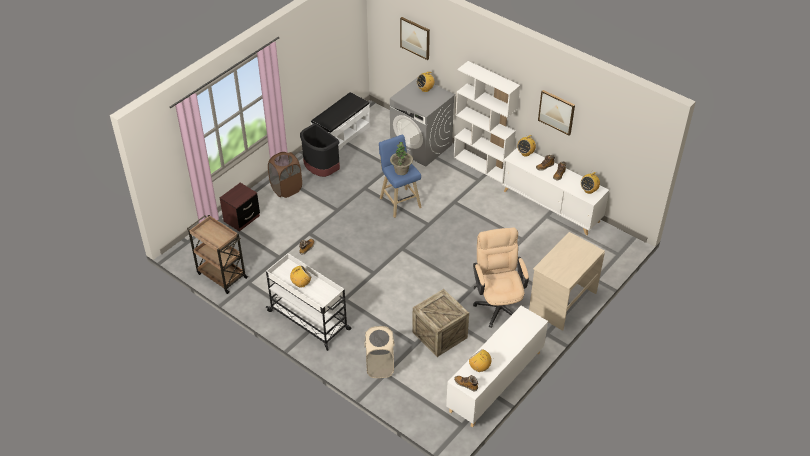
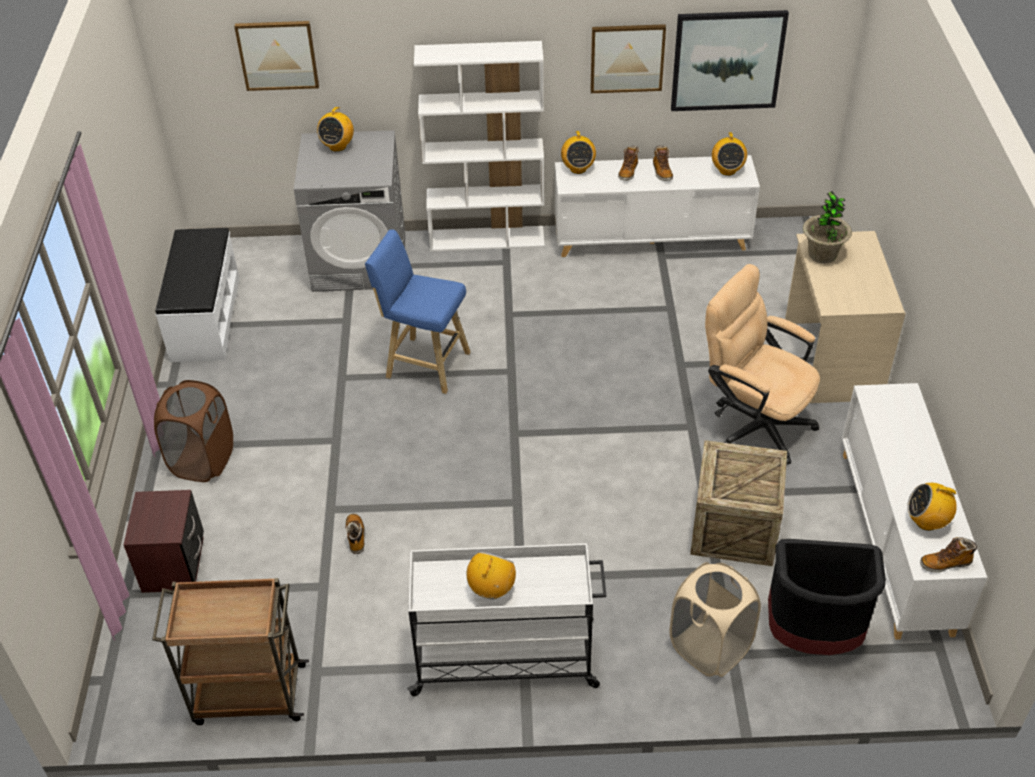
camera: 40 degrees left, 0 degrees up
(321, 171) = (234, 395): black trash can -> black trash can (814, 637)
(401, 170) = (429, 296): potted plant -> potted plant (822, 254)
(602, 136) = (727, 60): none -> picture

